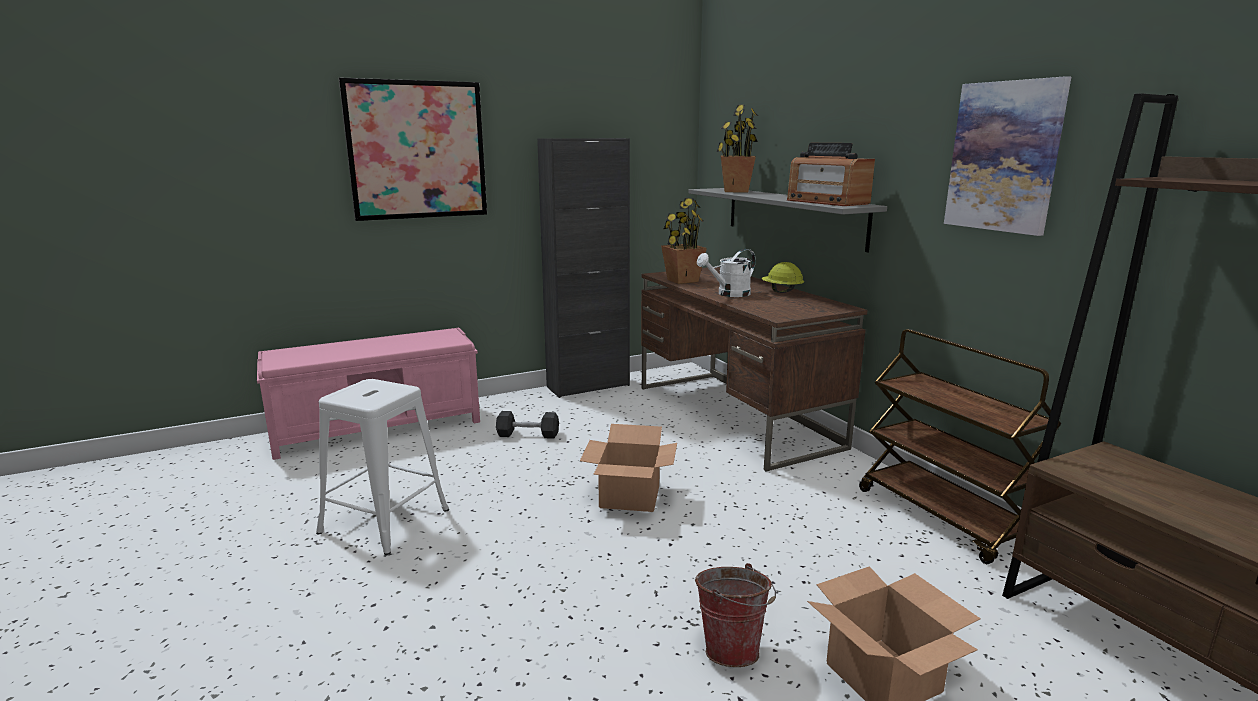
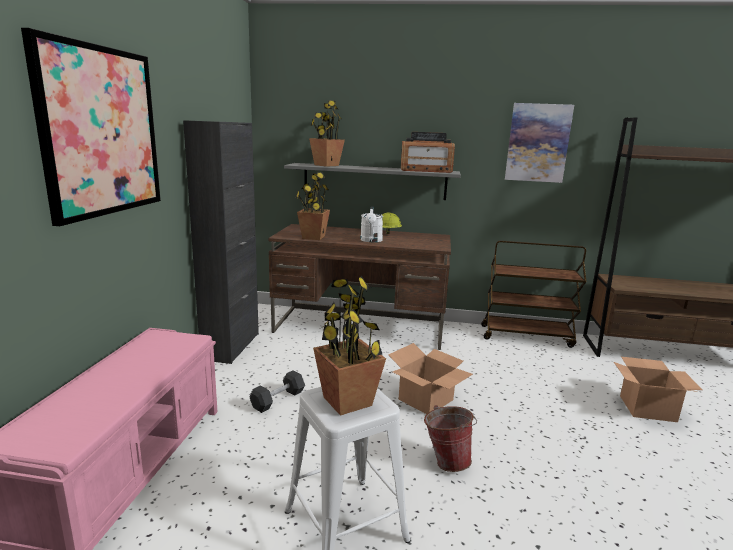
camera: 55 degrees left, 0 degrees up
(367, 393) = (348, 402): none -> potted plant
(732, 648) = (611, 435): bucket -> bucket (446, 460)

